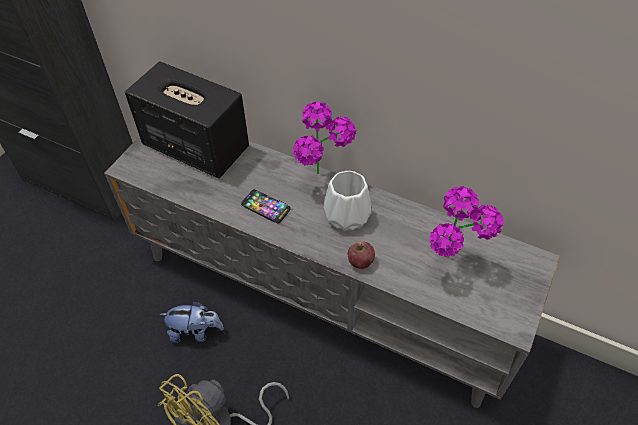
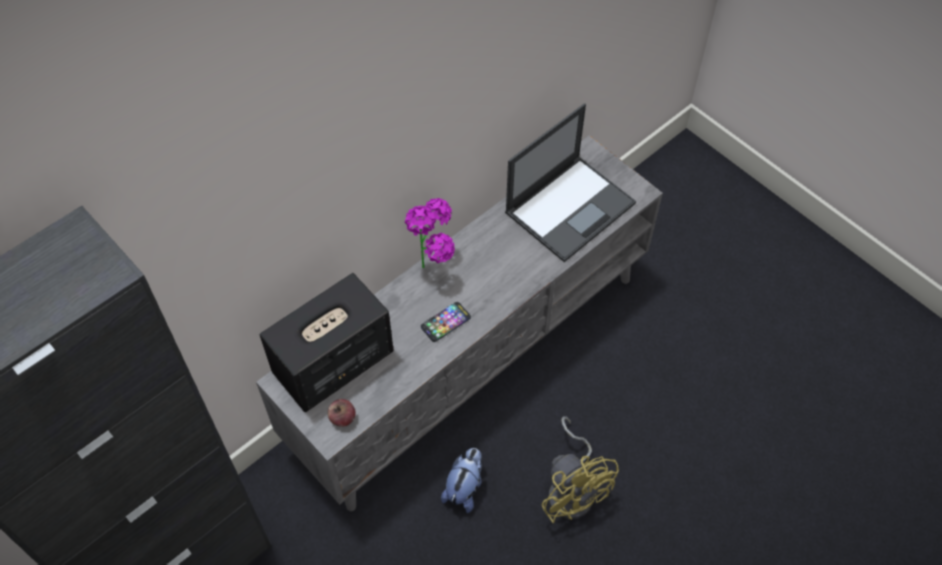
camera: 70 degrees left, 5 degrees up
(348, 216) = (486, 261): white vase -> none
(360, 261) = (539, 269): apple -> apple (342, 418)
(452, 266) = (570, 207): potted plant -> laptop

